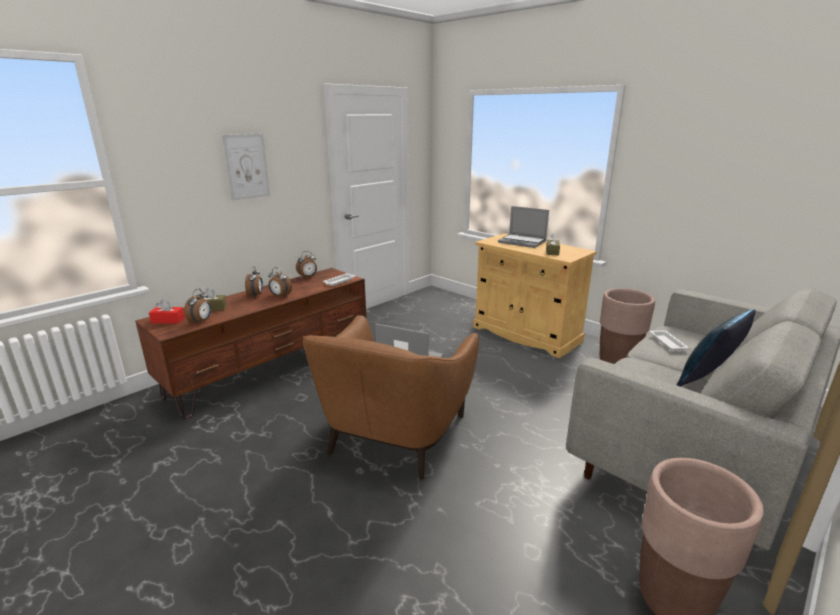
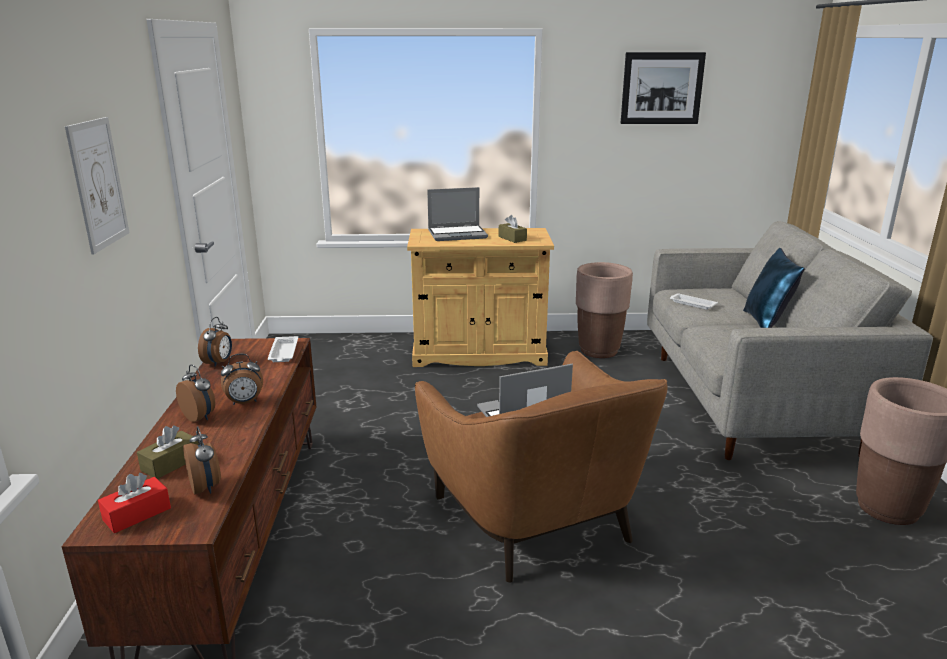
camera: 45 degrees left, 0 degrees up
(734, 139) = (662, 88): none -> picture

